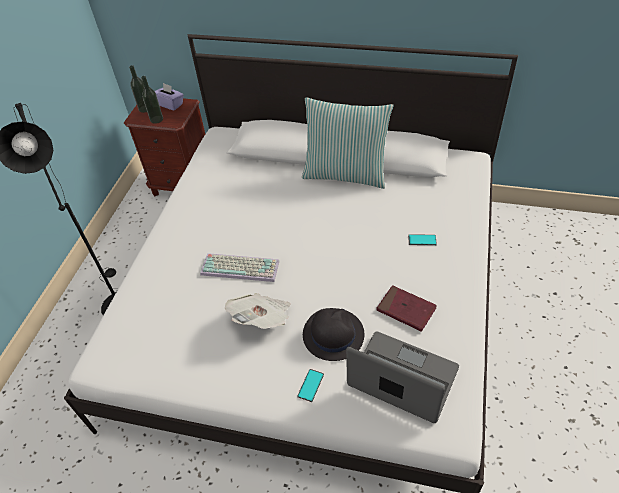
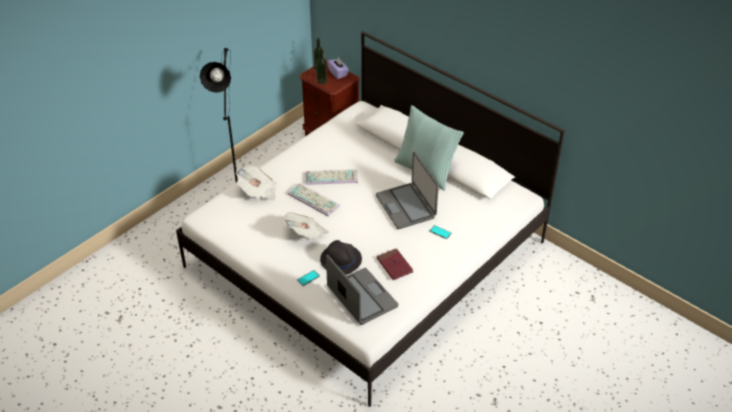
camera: 25 degrees right, 5 degrees down
(158, 289) = (258, 191): none -> newspaper
(242, 228) = (332, 177): none -> keyboard
(357, 226) = (406, 206): none -> laptop

